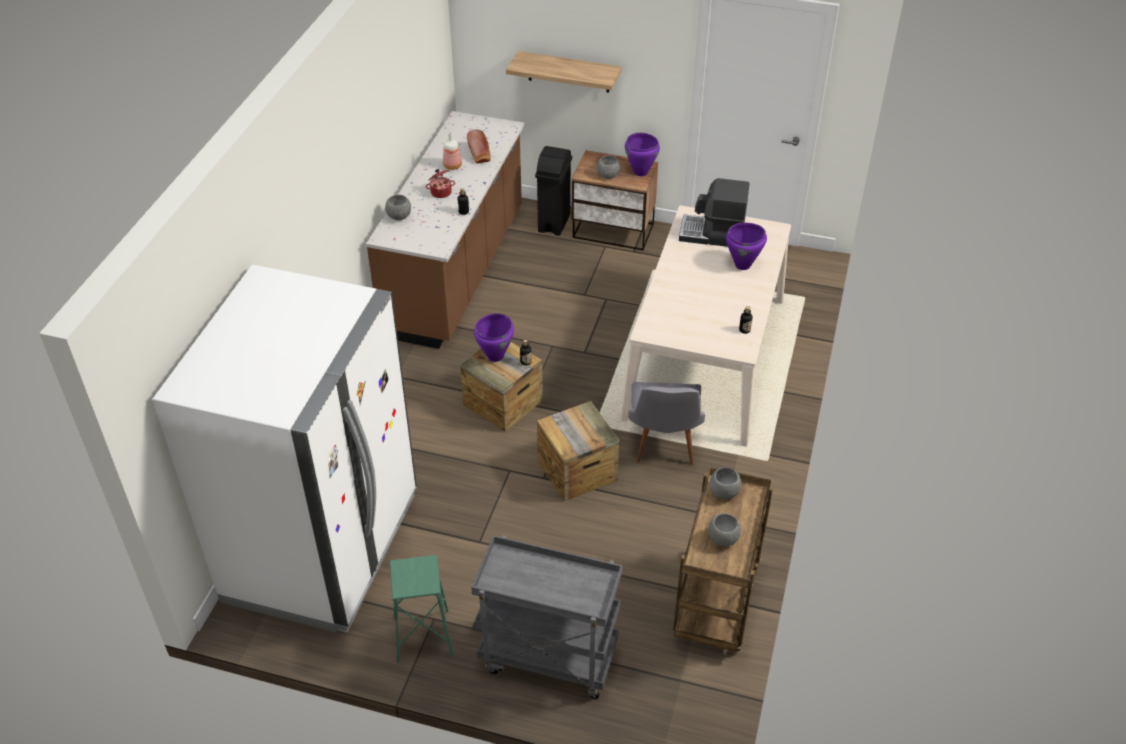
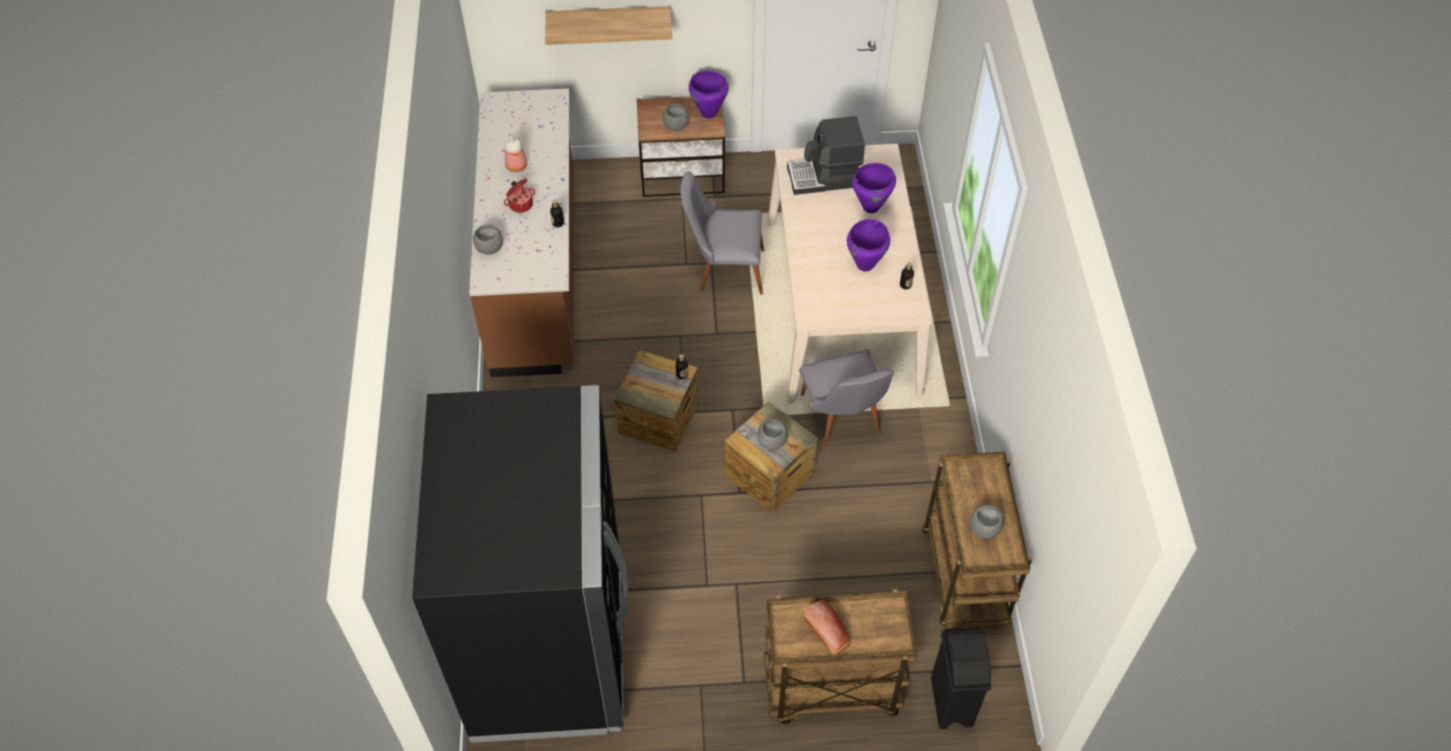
camera: 20 degrees left, 10 degrees up
(324, 547) = (550, 644): white fridge -> black fridge
(423, 636) = (699, 708): green stool -> none
(479, 154) = (539, 143): bread -> bread (828, 633)
(495, 356) = (647, 377): purple cooking pot -> purple cooking pot (865, 265)
(547, 658) = (830, 689): grey cart -> brown cart
(554, 223) = (615, 183): black trash can -> black trash can (951, 701)
(614, 306) = (724, 269): none -> grey chair
(723, 492) = (963, 477): grey bowl -> grey bowl (772, 442)

